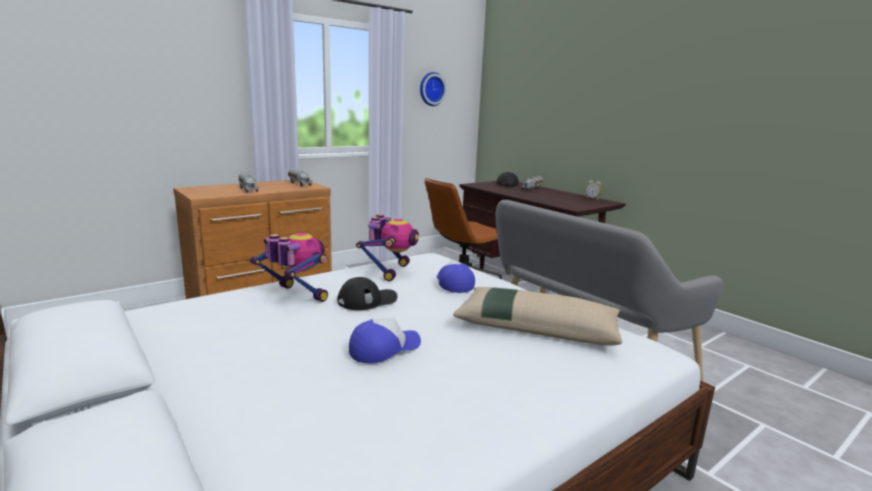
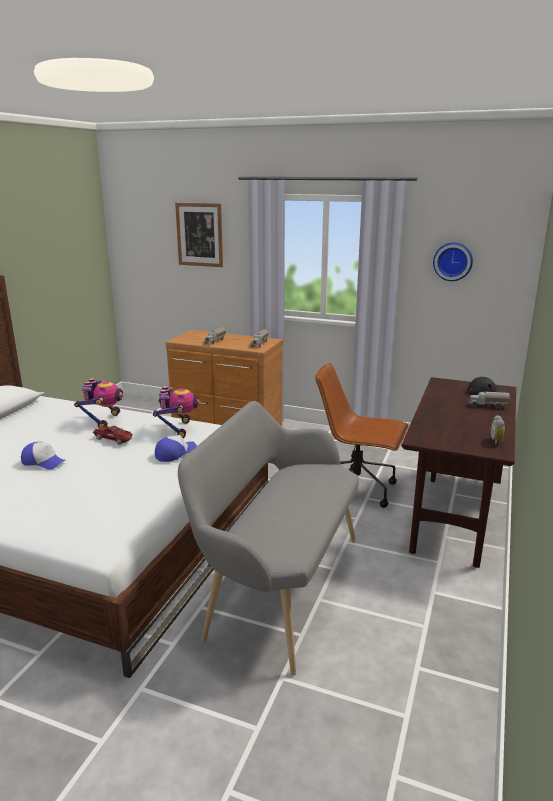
camera: 60 degrees right, 5 degrees up
(160, 54) = (199, 234): none -> picture
(367, 300) = (114, 438): black cap -> toy car
(389, 271) = (178, 429): toy robot -> toy robot turned 75 degrees counterclockwise
(537, 327) = (113, 497): beige pillow -> none

